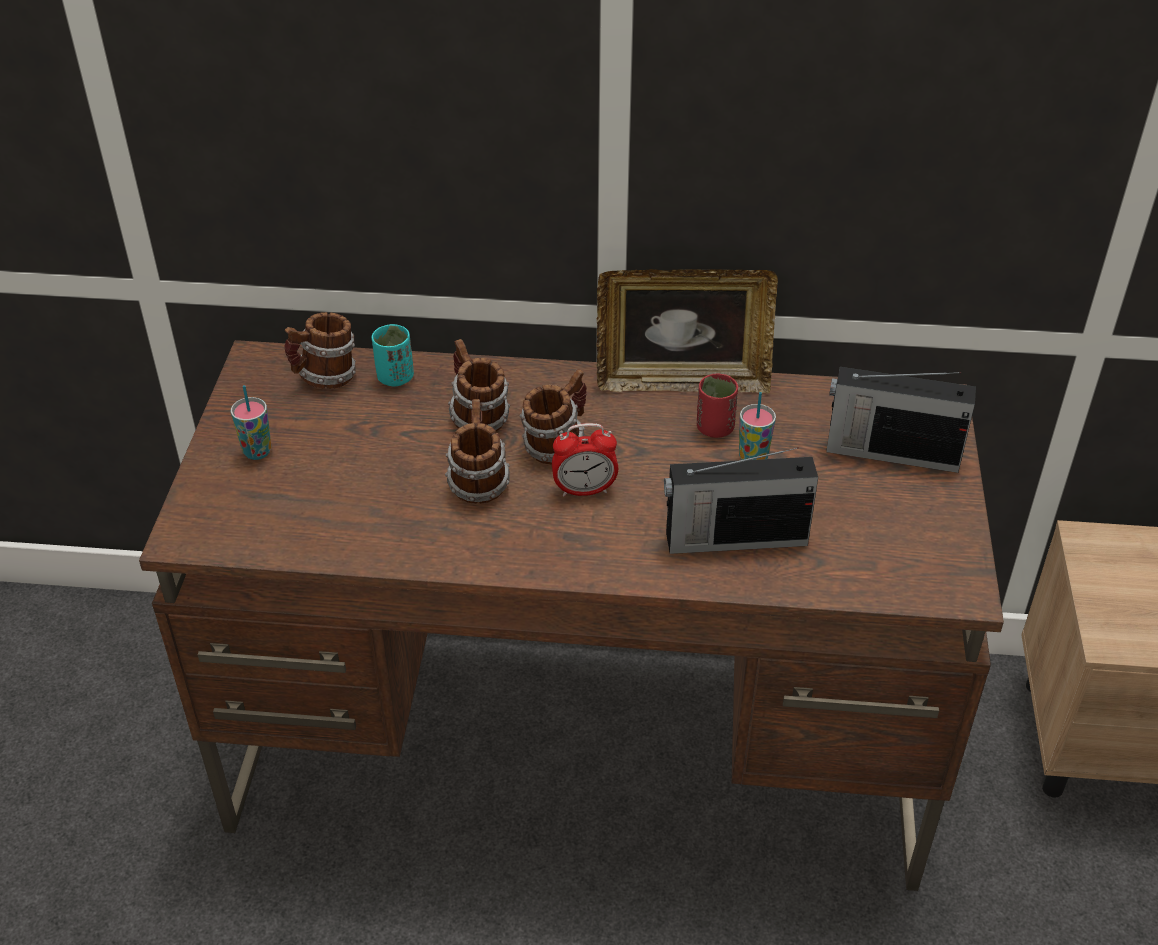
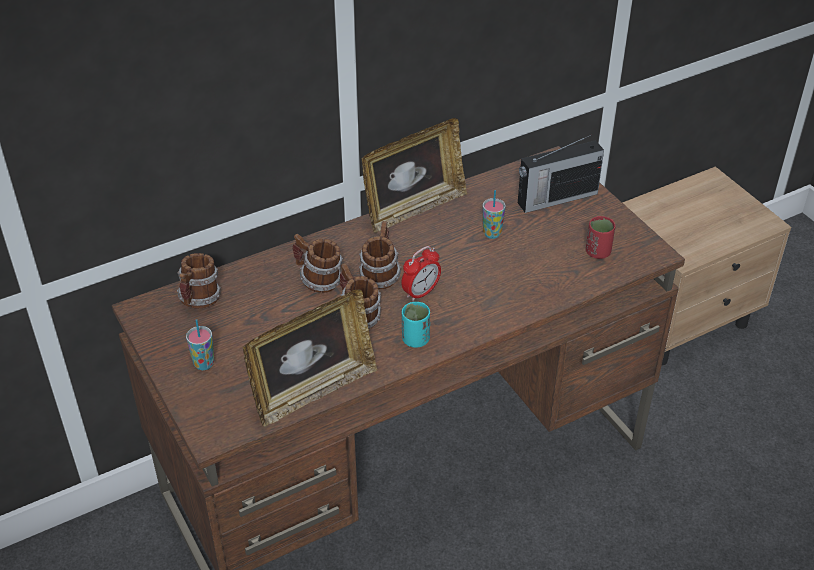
camera: 35 degrees left, 0 degrees up
(339, 543) = (313, 390): none -> picture frame
(395, 377) = (243, 280): turquoise cup -> turquoise cup (415, 339)
(715, 428) = (456, 226): red cup -> red cup (598, 252)
(733, 539) = (523, 280): radio -> none

